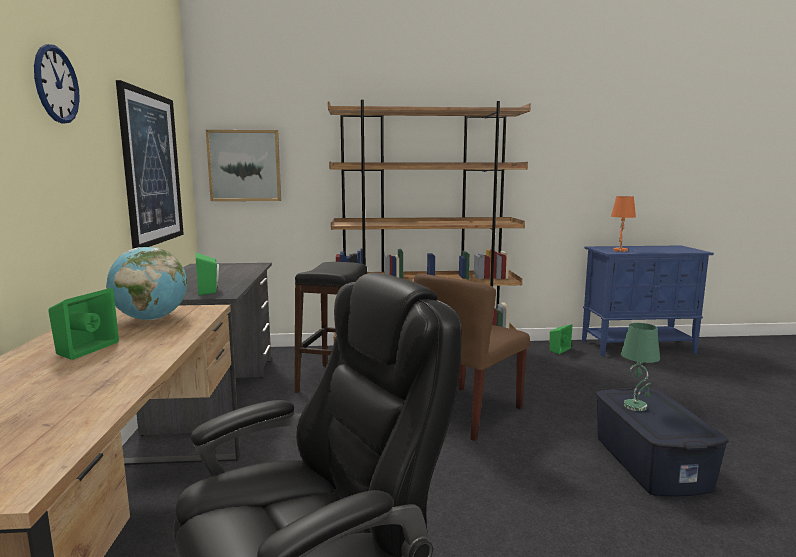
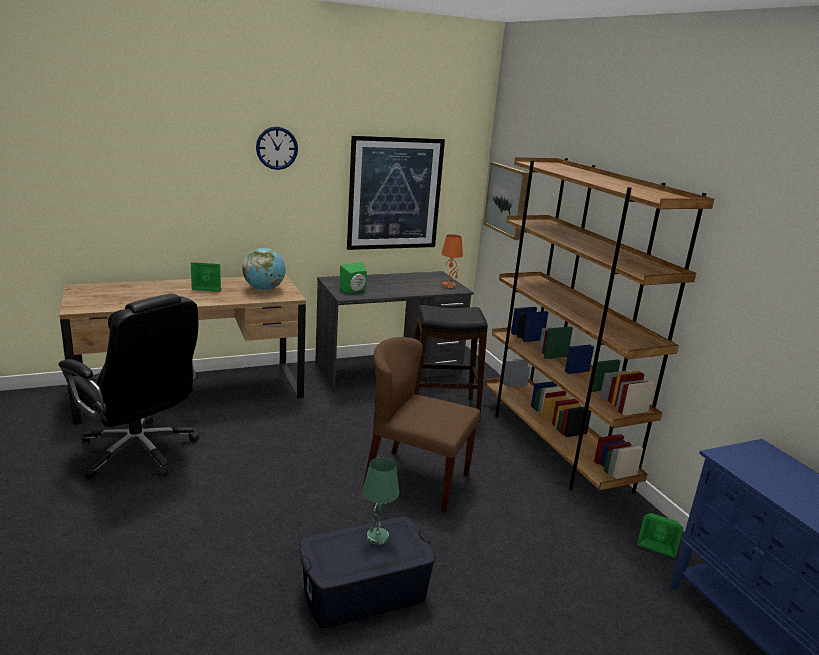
camera: 70 degrees right, 10 degrees up
(620, 250) = (751, 464): orange table lamp -> orange table lamp (449, 285)

